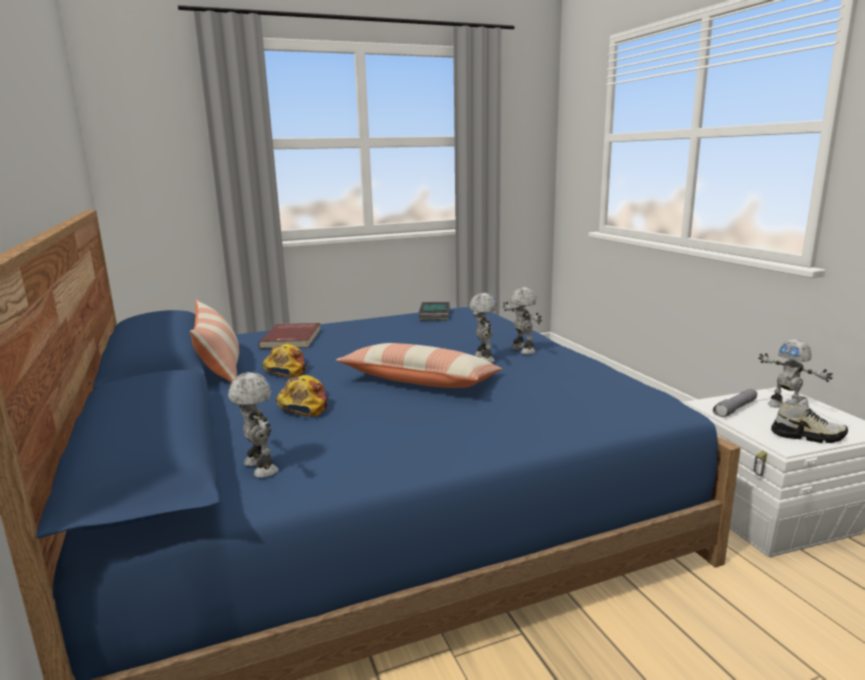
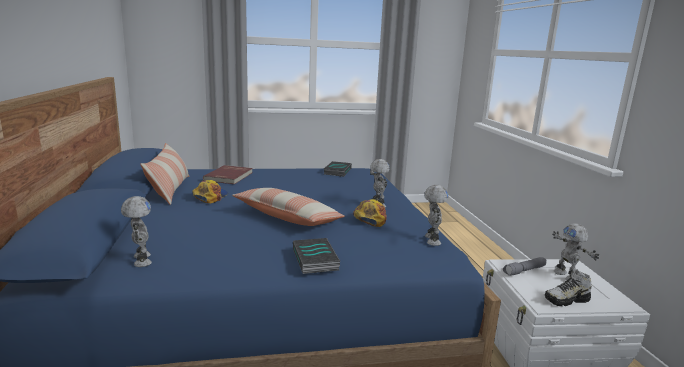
camera: 10 degrees right, 0 degrees up
(304, 404) = (201, 222): cap -> cap (370, 218)
(483, 358) = (344, 207): toy robot -> toy robot (431, 240)
(504, 430) = (316, 260): none -> book
(807, 436) = (566, 300): shoe -> shoe turned 135 degrees clockwise

